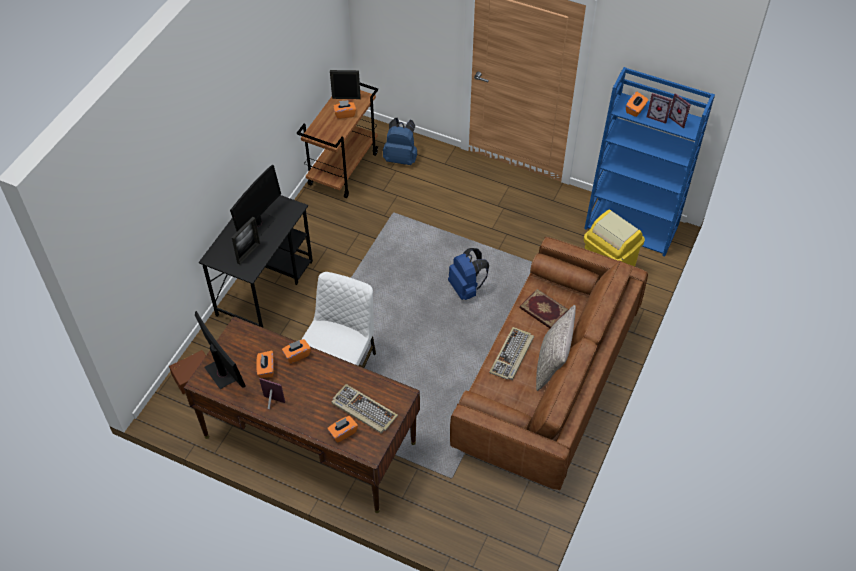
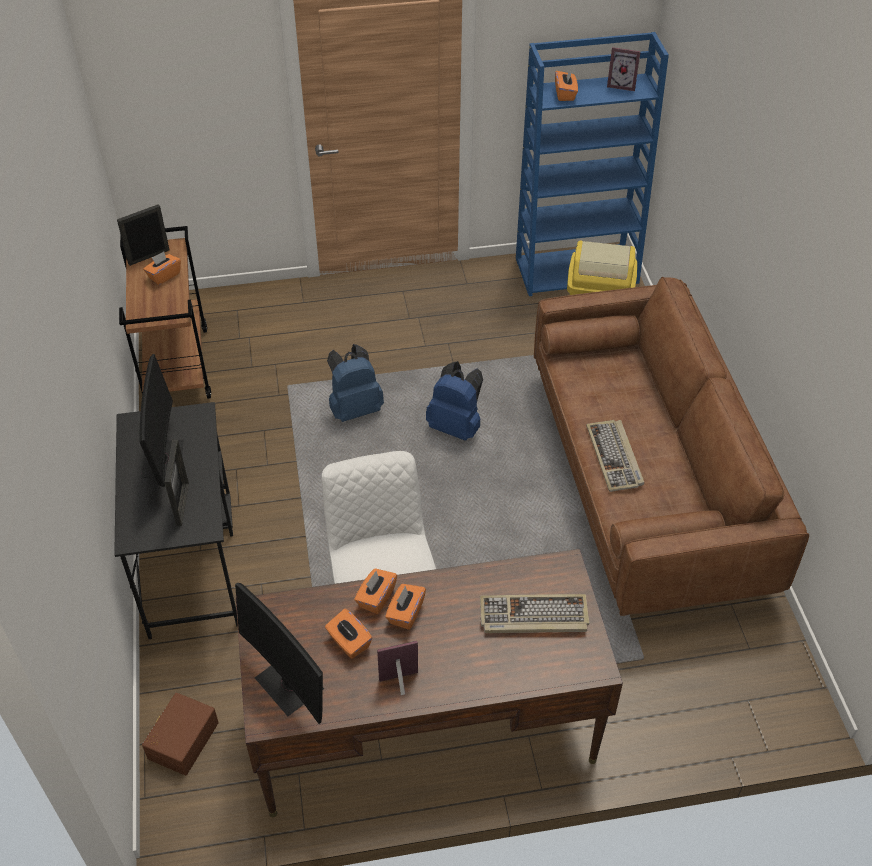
camera: 35 degrees left, 5 degrees down
(223, 372) = (289, 684): monitor -> monitor turned 150 degrees counterclockwise
(343, 432) = (535, 662): orange tissue box -> orange tissue box (405, 613)
(401, 158) = (243, 320): blue backpack -> blue backpack (354, 408)
(543, 311) = (600, 389): book -> none
(552, 364) = (668, 442): grey pillow -> none
(658, 116) = (596, 91): picture frame -> none

